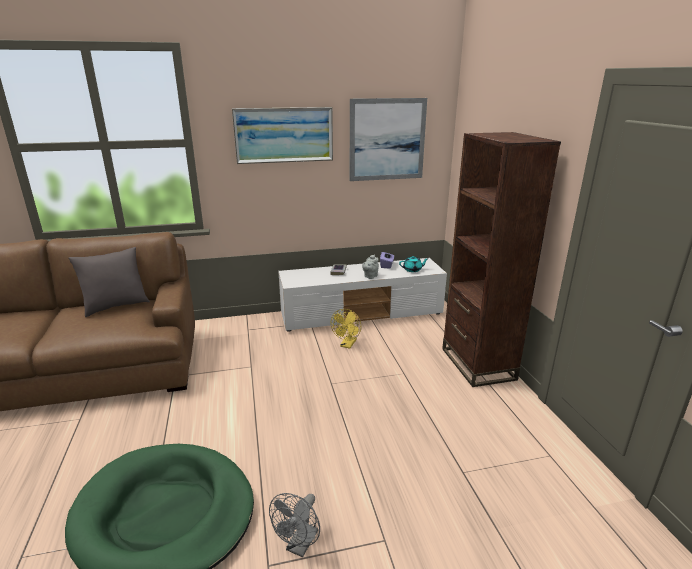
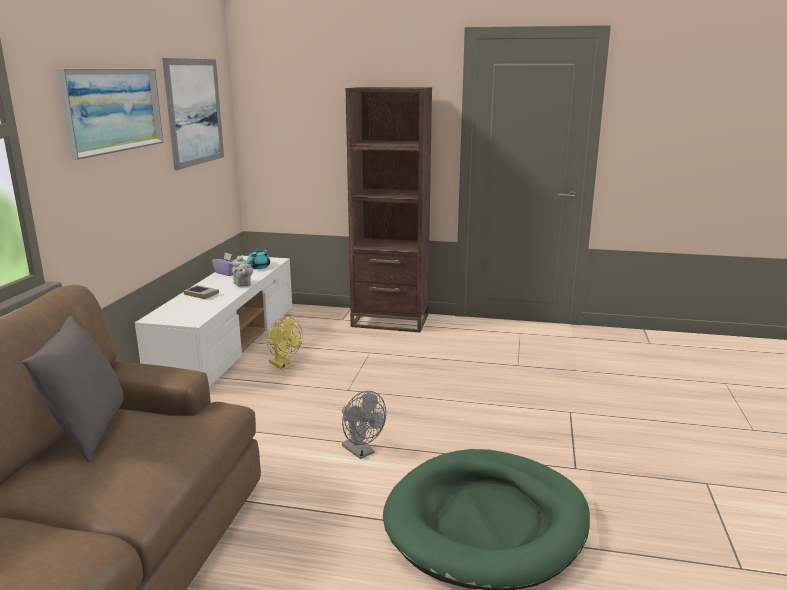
camera: 65 degrees left, 5 degrees down
(300, 546) = (560, 449): grey fan -> grey fan (361, 452)

